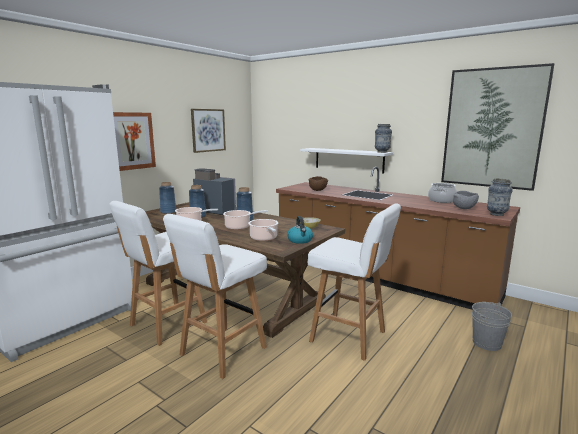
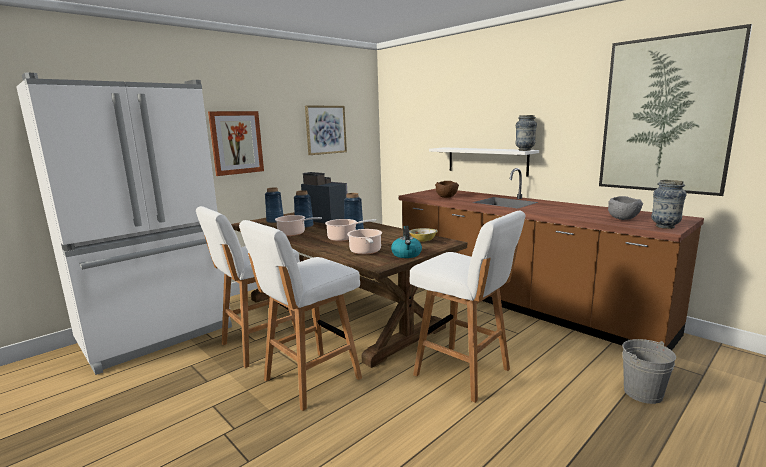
camera: 10 degrees right, 0 degrees up
(441, 200) = (597, 209): cooking pot -> none

